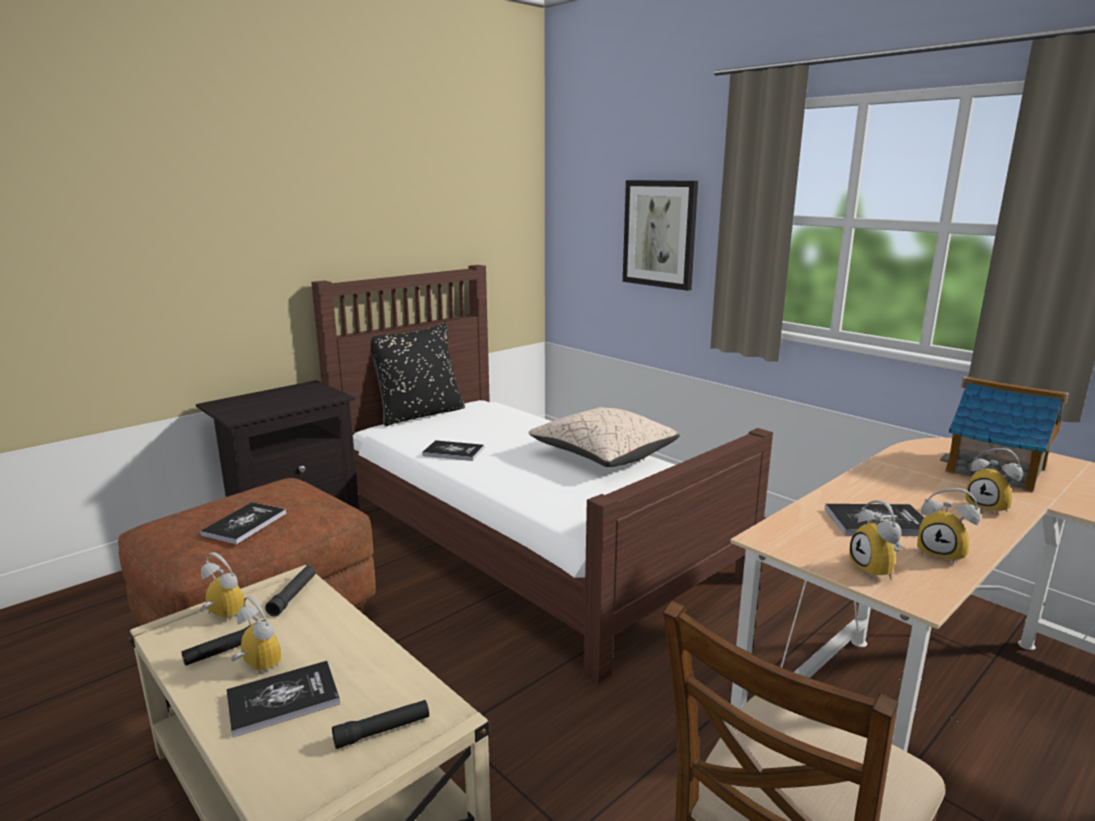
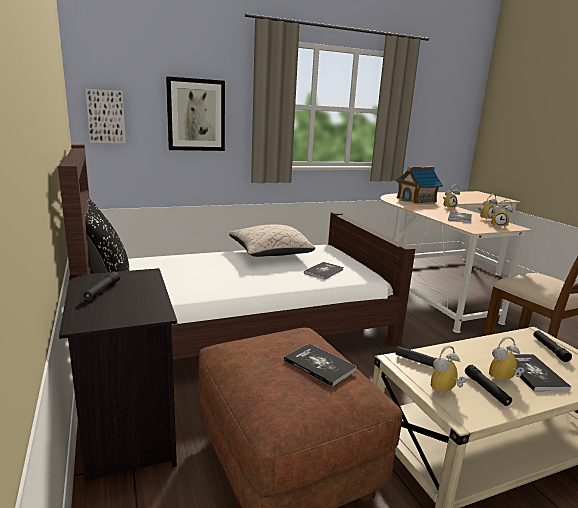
camera: 70 degrees left, 0 degrees up
(283, 394) = (102, 291): none -> black flashlight
(453, 452) = (218, 285): book -> book (323, 271)
(571, 234) = (106, 116): none -> picture

